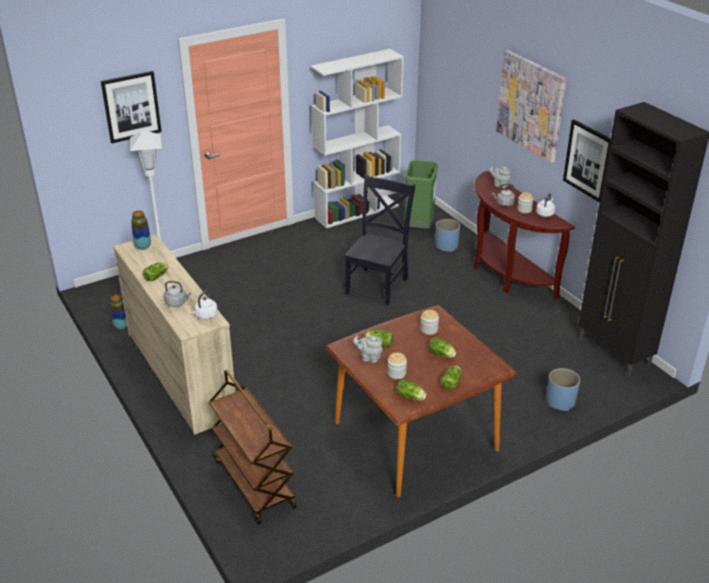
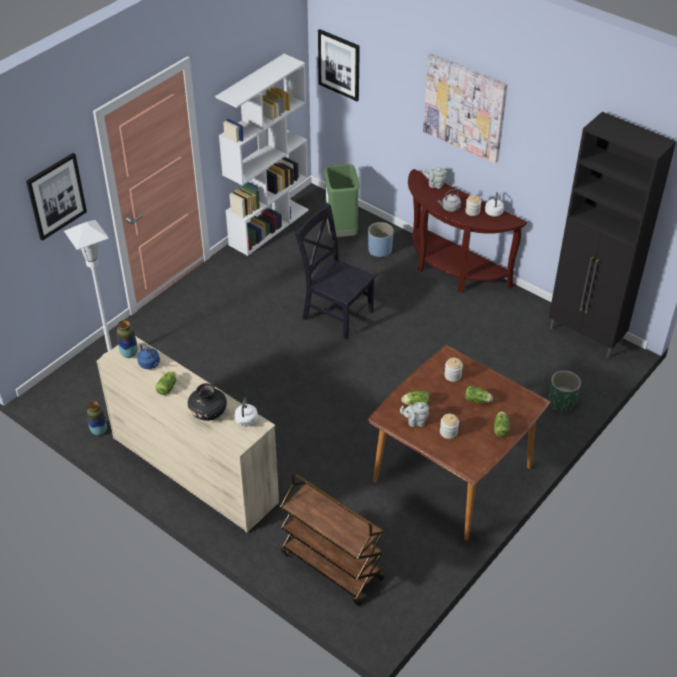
camera: 20 degrees left, 10 degrees up
(154, 257) = (150, 364): none -> blue kettle
(177, 303) = (208, 413): grey kettle -> black vase
(378, 284) = (335, 313): black chair -> black chair turned 60 degrees counterclockwise
(411, 397) = (474, 454): lettuce -> none
(560, 402) = (561, 401): blue planter -> green planter
(588, 160) = (538, 161): picture -> picture (339, 64)

